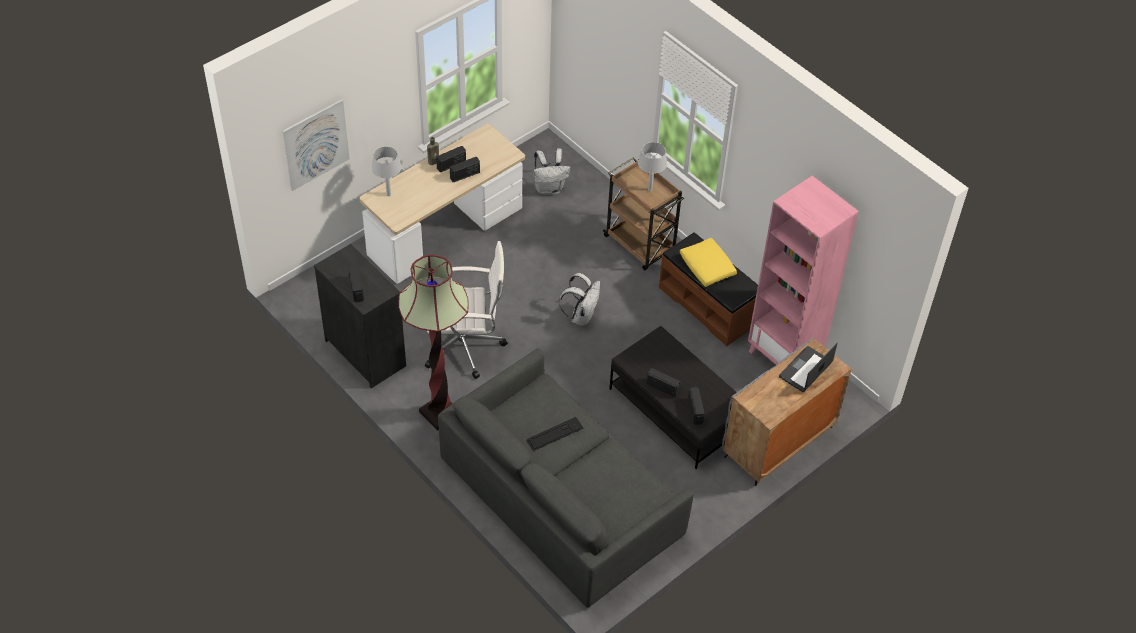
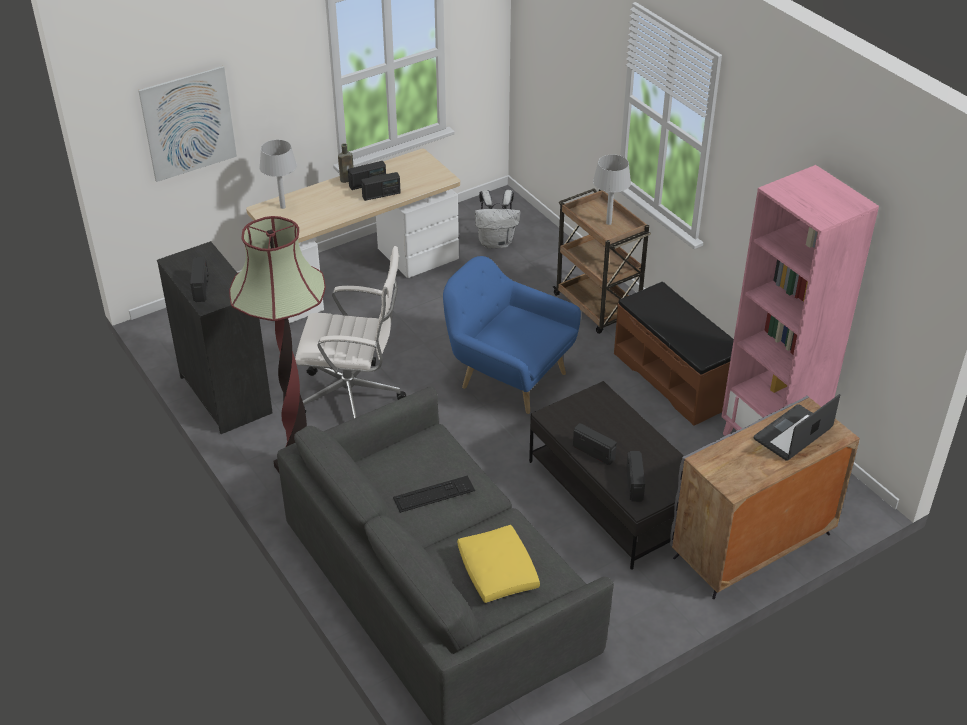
camera: 10 degrees right, 10 degrees down
(581, 316) = (508, 376): white backpack -> blue armchair
(707, 267) = (673, 319): yellow pillow -> yellow pillow (497, 571)

